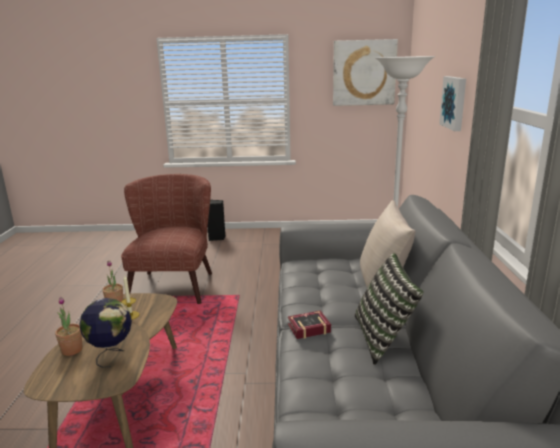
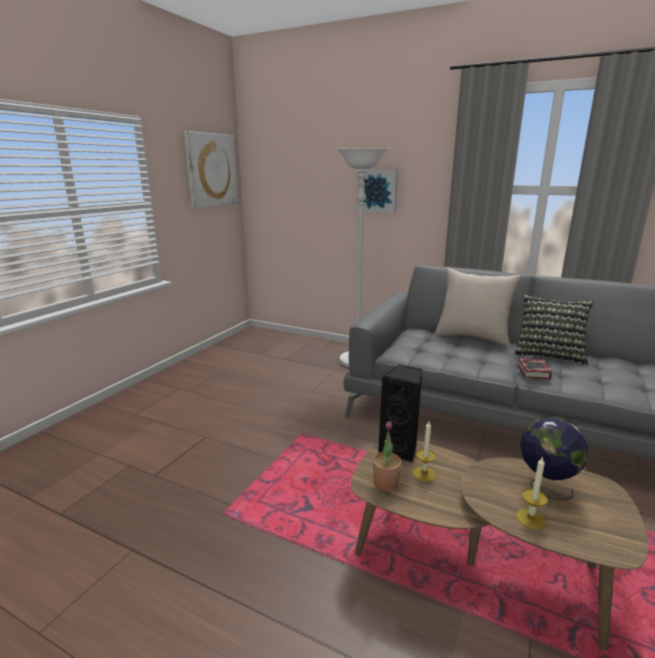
camera: 65 degrees left, 0 degrees up
(72, 350) = (530, 518): potted plant -> candle
(175, 283) = (216, 473): brown armchair -> none
(217, 238) = (118, 414): black speaker -> black speaker (400, 449)

